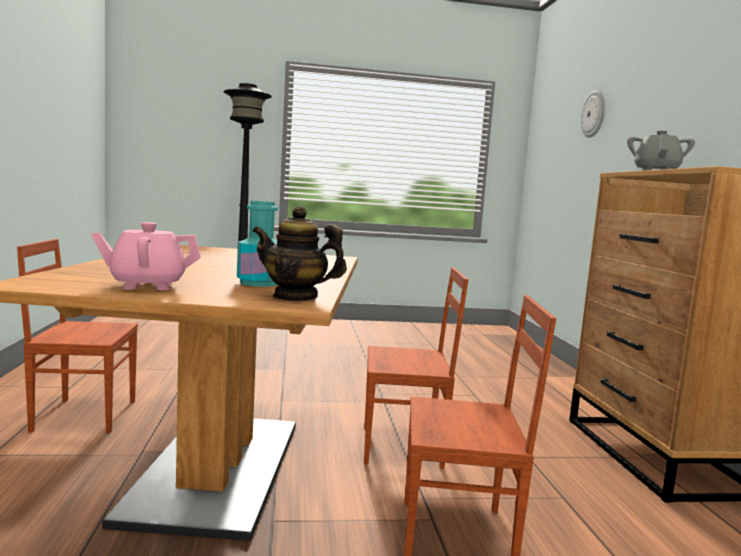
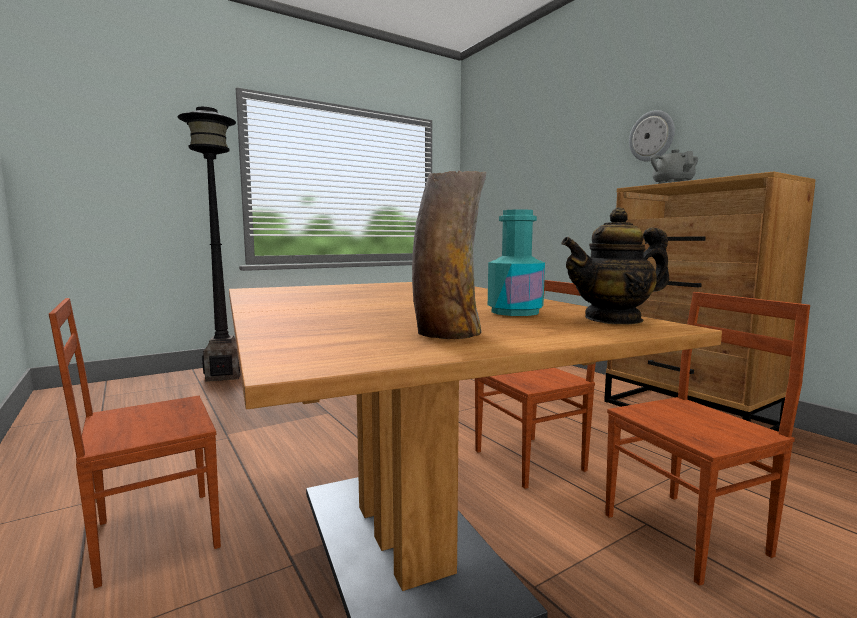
camera: 25 degrees left, 0 degrees up
(147, 286) = (447, 333): pink teapot -> vase
(594, 114) = (541, 146): wall clock -> wall clock (652, 136)

